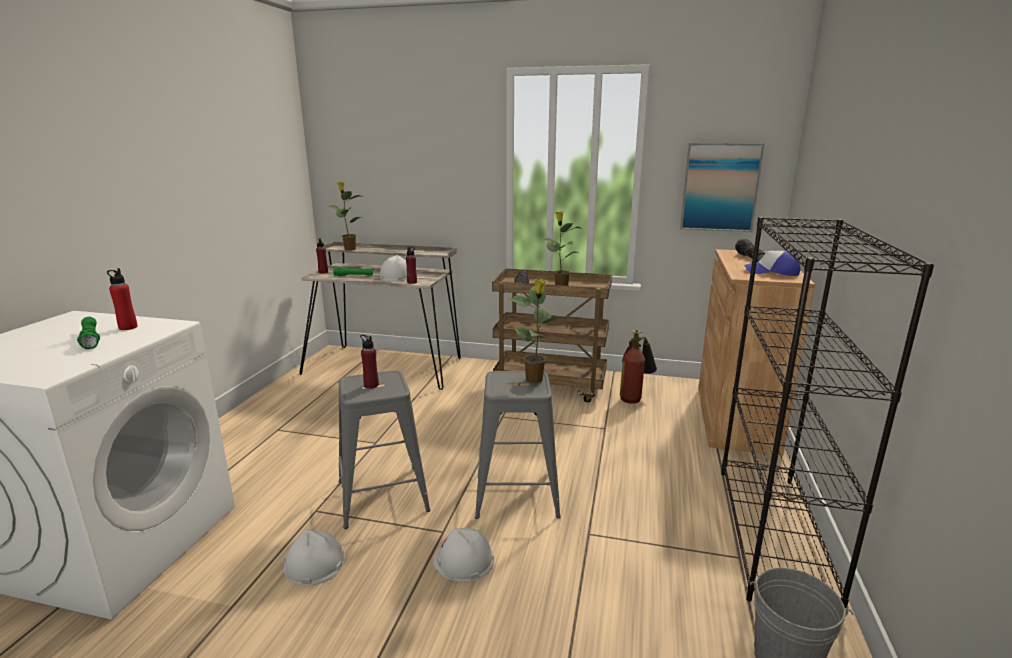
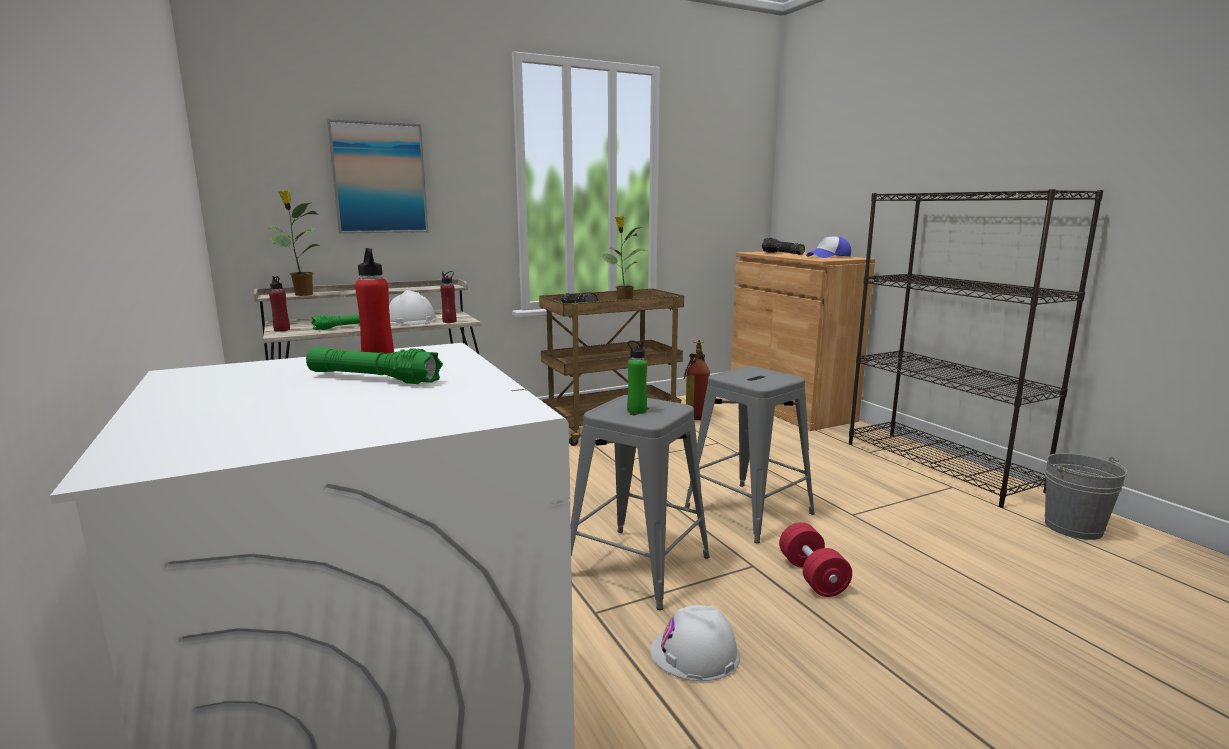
camera: 40 degrees left, 5 degrees down
(371, 385) = (636, 410): red bottle -> green bottle
(463, 560) = (812, 576): white hard hat -> red dumbbell
(535, 380) = (763, 372): potted plant -> none
(720, 187) = (722, 194): picture -> picture (379, 178)

